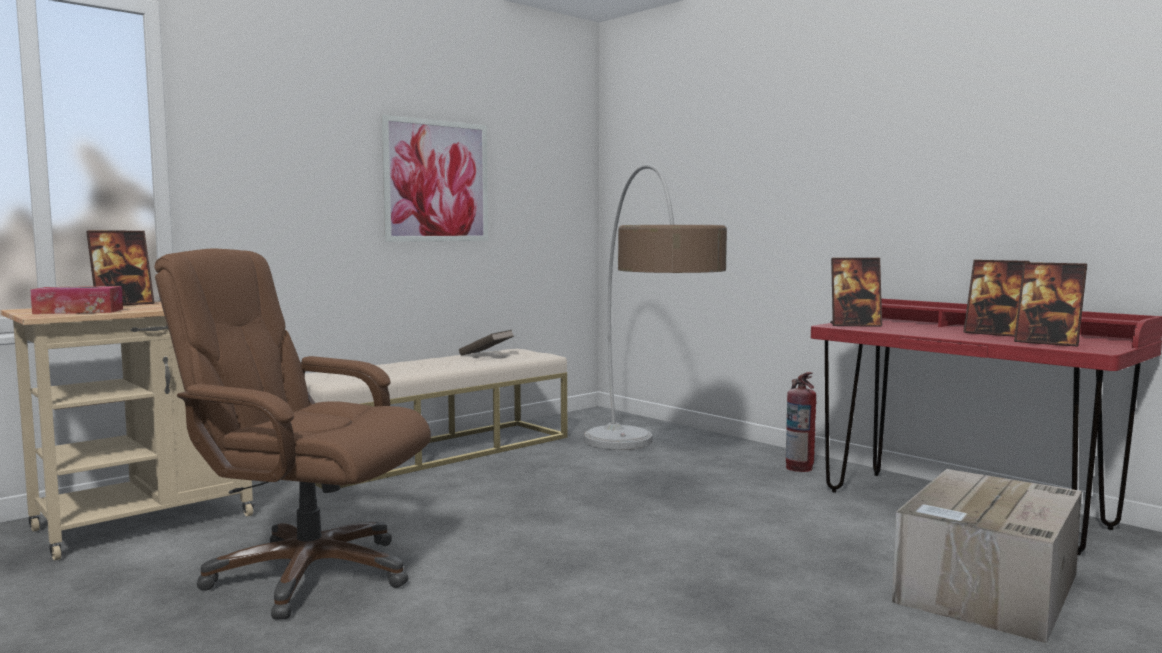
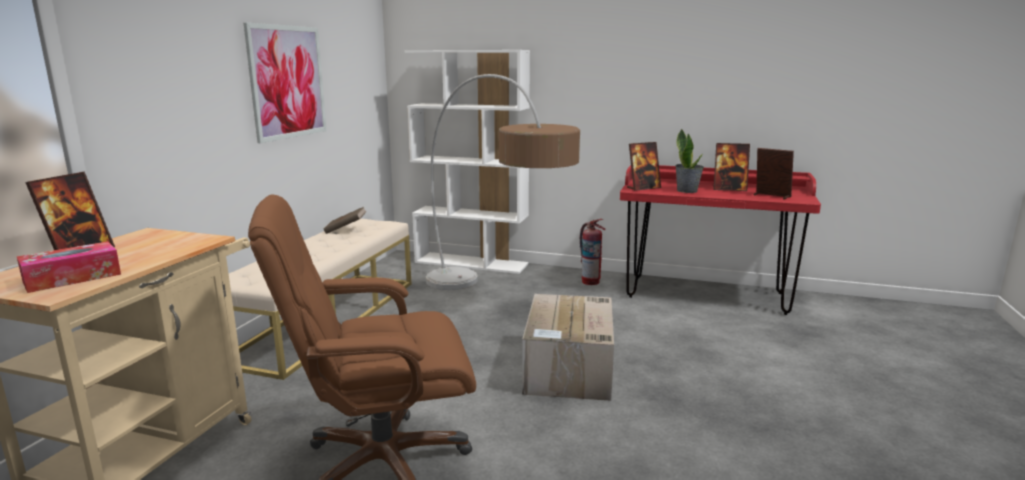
camera: 30 degrees left, 10 degrees up
(668, 429) = (472, 263): none -> white bookcase
(916, 330) = (687, 190): none -> potted plant
(987, 589) = (776, 349): cardboard box -> cardboard box (569, 369)
(1047, 343) = (771, 196): picture frame -> picture frame turned 150 degrees counterclockwise

